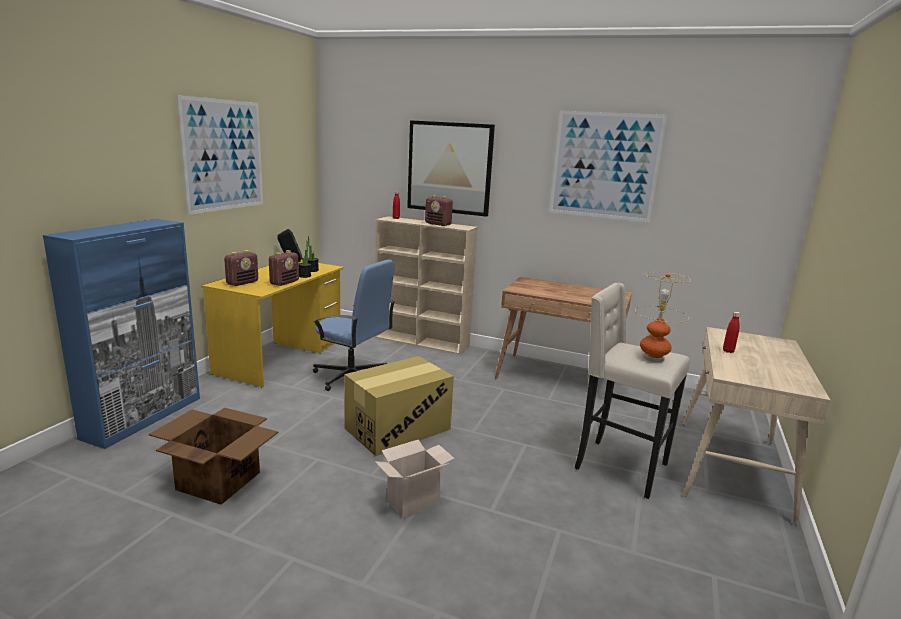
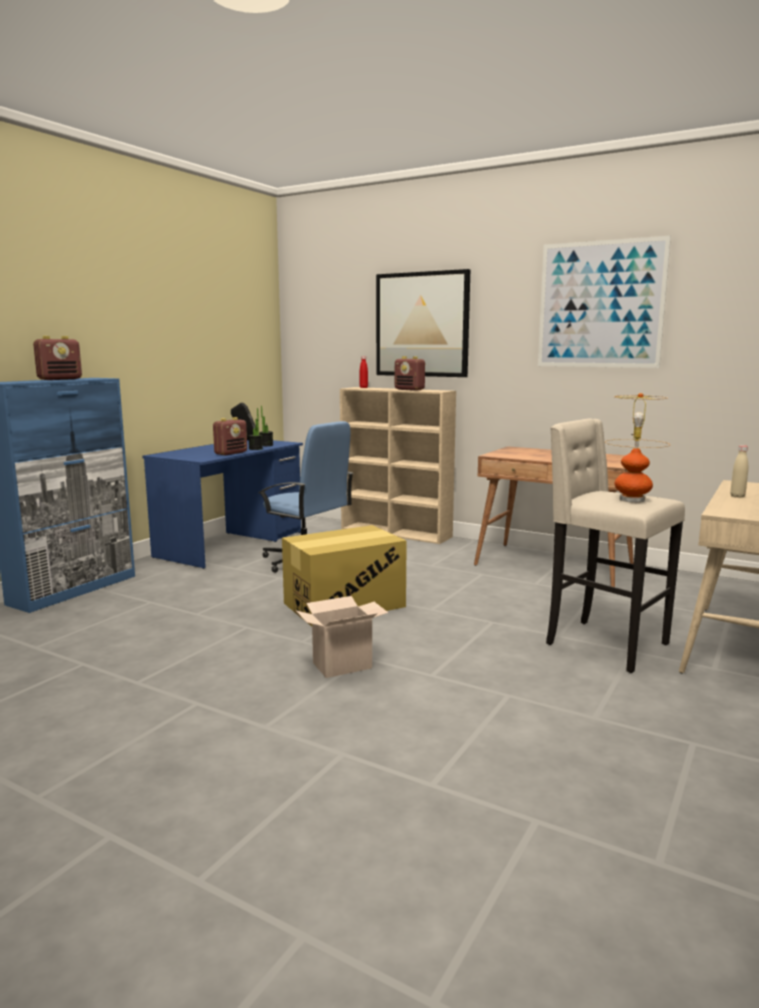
camera: 10 degrees right, 5 degrees down
(218, 480) = (136, 640): cardboard box -> none
(224, 155) = (169, 317): picture -> none
(242, 283) = (186, 453): radio -> radio (60, 379)
(281, 357) = (231, 544): yellow desk -> blue desk
(728, 351) = (737, 496): red bottle -> beige bottle

